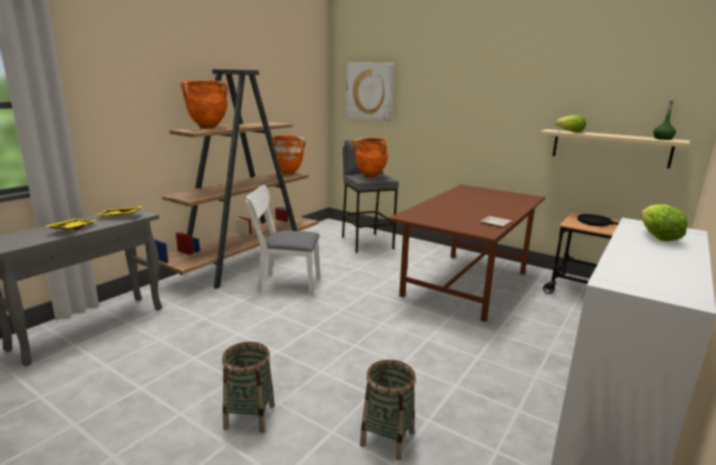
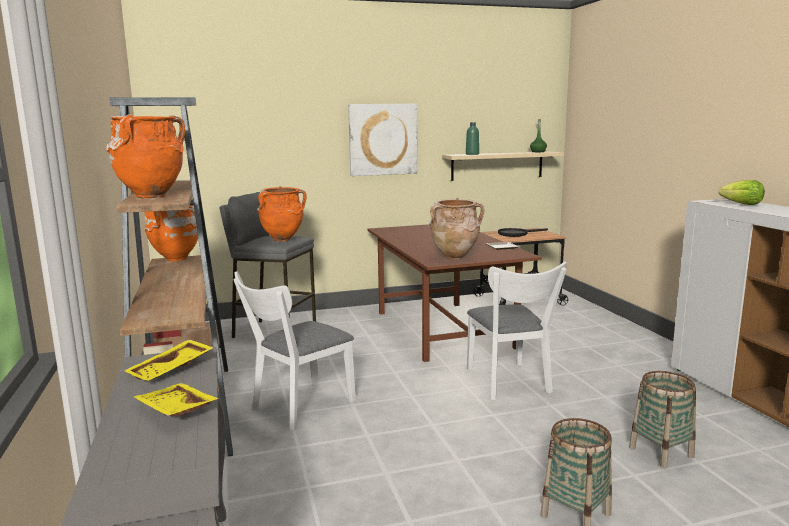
camera: 50 degrees left, 5 degrees down
(370, 91) = (214, 129): picture -> picture (382, 139)
(414, 336) = (510, 383): none -> white chair
(430, 218) = (454, 257): none -> beige vase
(571, 132) = (472, 154): lettuce -> green bottle

